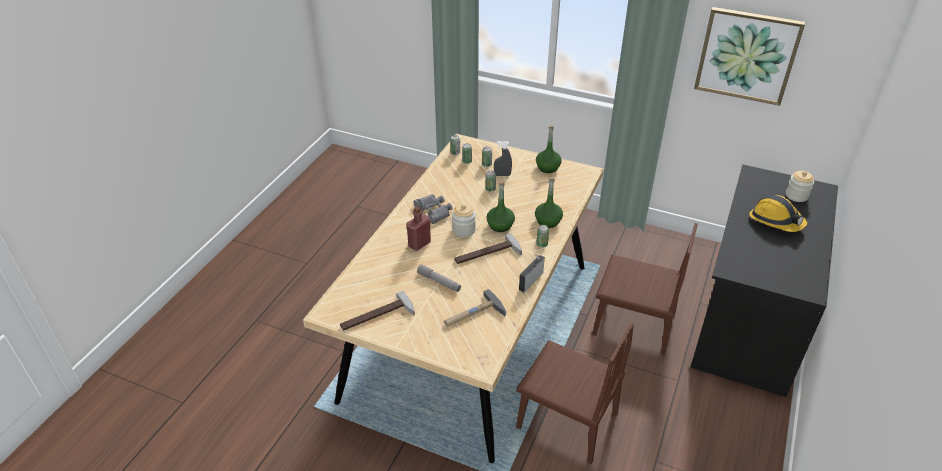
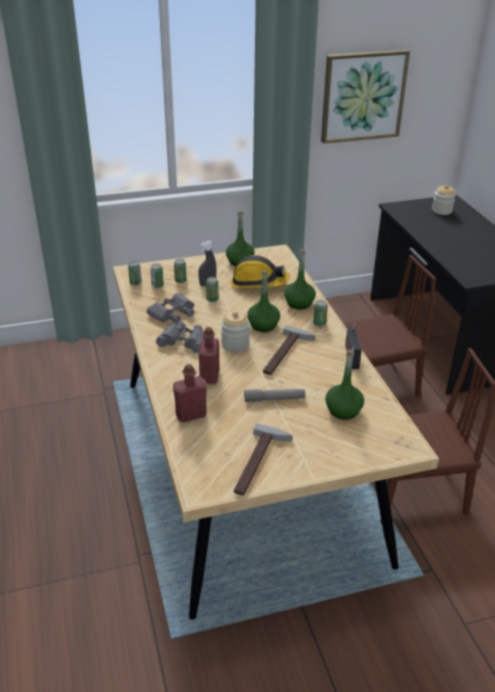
camera: 40 degrees left, 5 degrees down
(377, 264) = (191, 415): none -> red bottle
(451, 187) = (173, 313): none -> grey binoculars
(473, 315) = (343, 410): hammer -> green bottle
(776, 221) = (453, 233): hard hat -> hard hat (258, 283)

